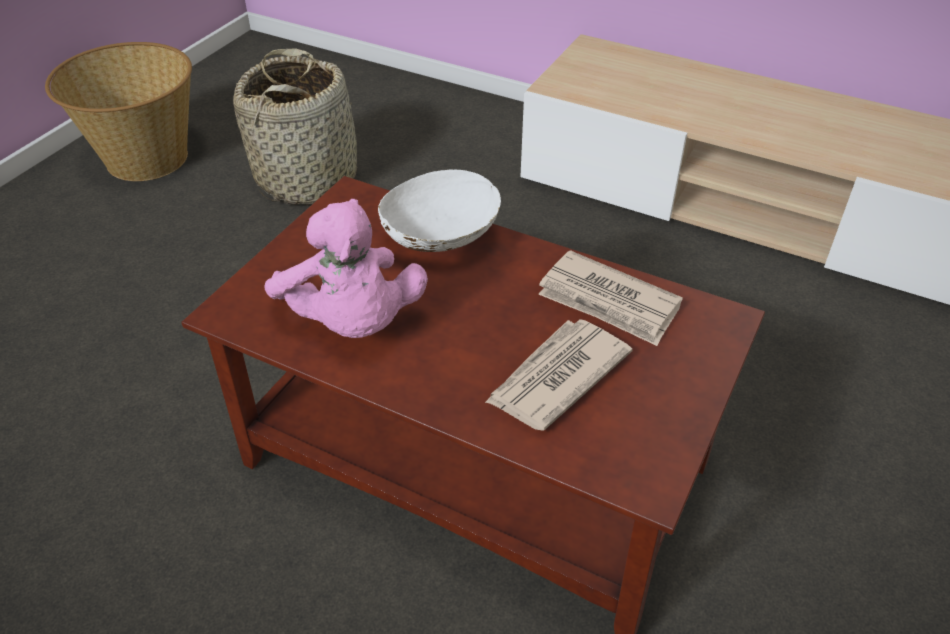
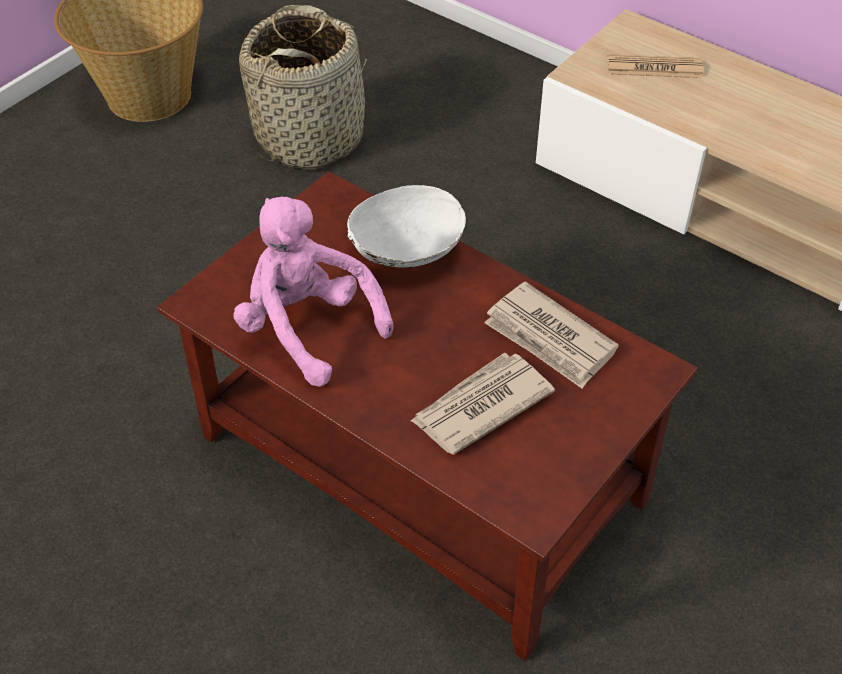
camera: 10 degrees right, 5 degrees up
(352, 323) = (307, 328): pink plush toy -> pink plush toy turned 150 degrees clockwise
(620, 75) = (654, 68): none -> newspaper

